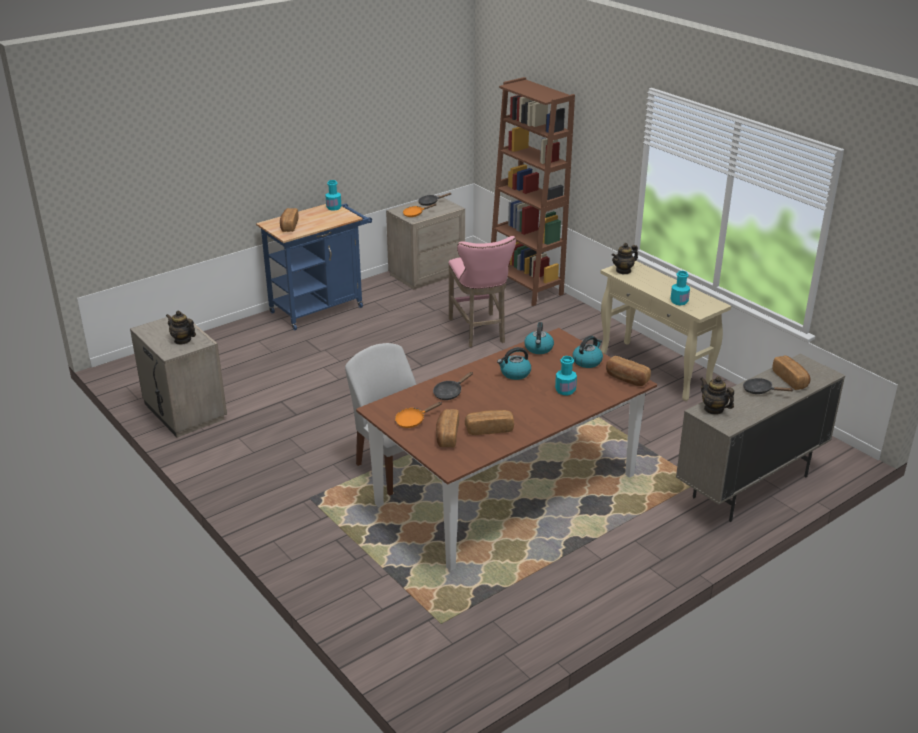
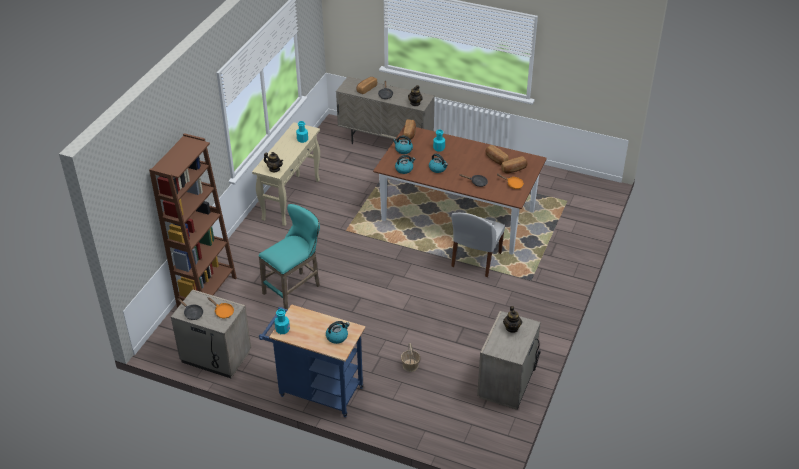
camera: 120 degrees left, 10 degrees up
(286, 363) = (410, 366): none -> basket
(289, 226) = (337, 336): bread -> kettle
(479, 332) = (295, 289): pink stool -> turquoise stool

